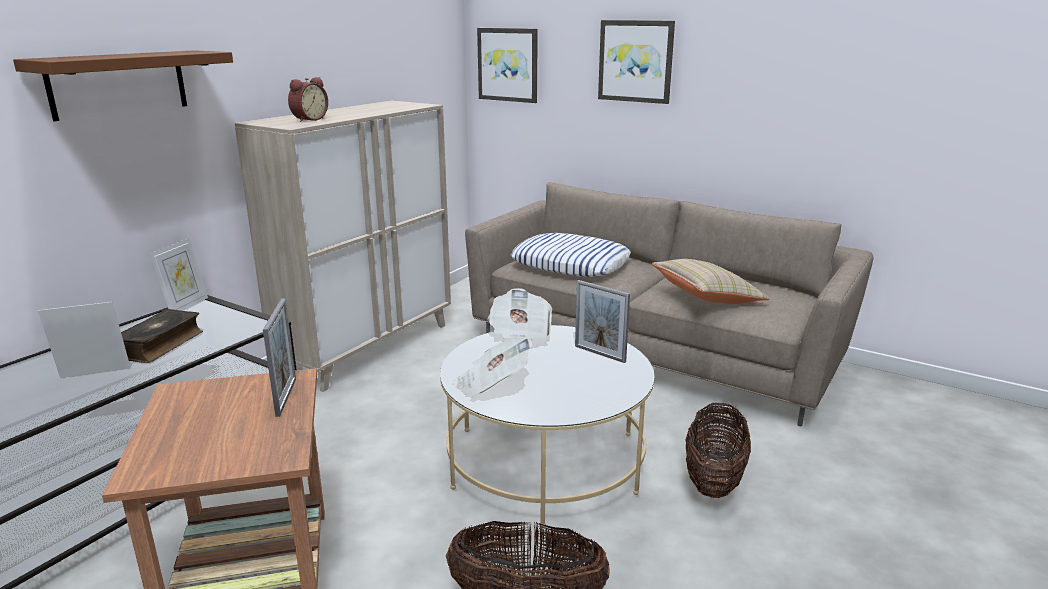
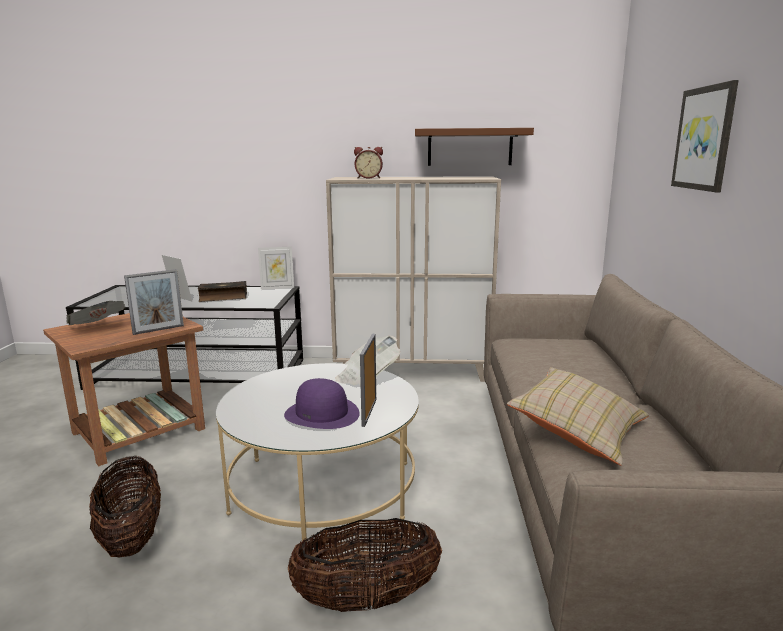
camera: 60 degrees right, 5 degrees down
(118, 84) = (265, 145): brown shelf -> brown shelf (470, 147)
(492, 385) = (271, 388): newspaper -> newspaper (98, 328)
(508, 65) = (631, 150): picture -> none
(571, 264) = (552, 355): pillow -> none
(582, 373) = (322, 414): none -> purple hat

